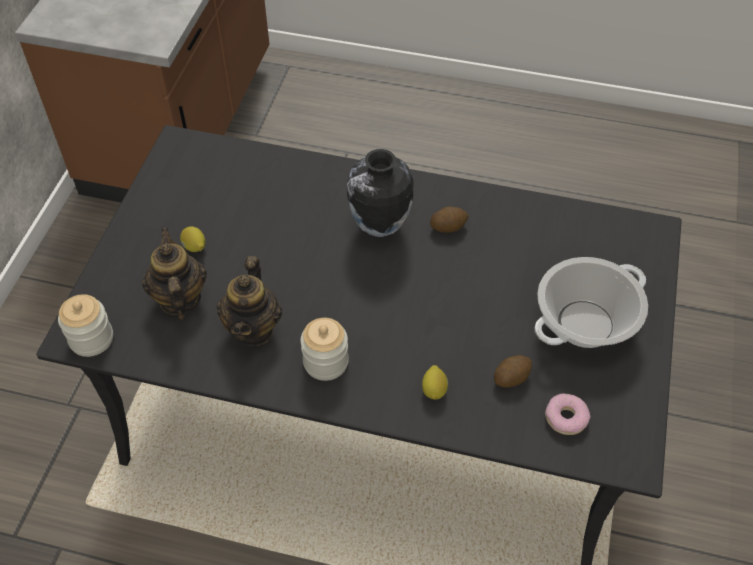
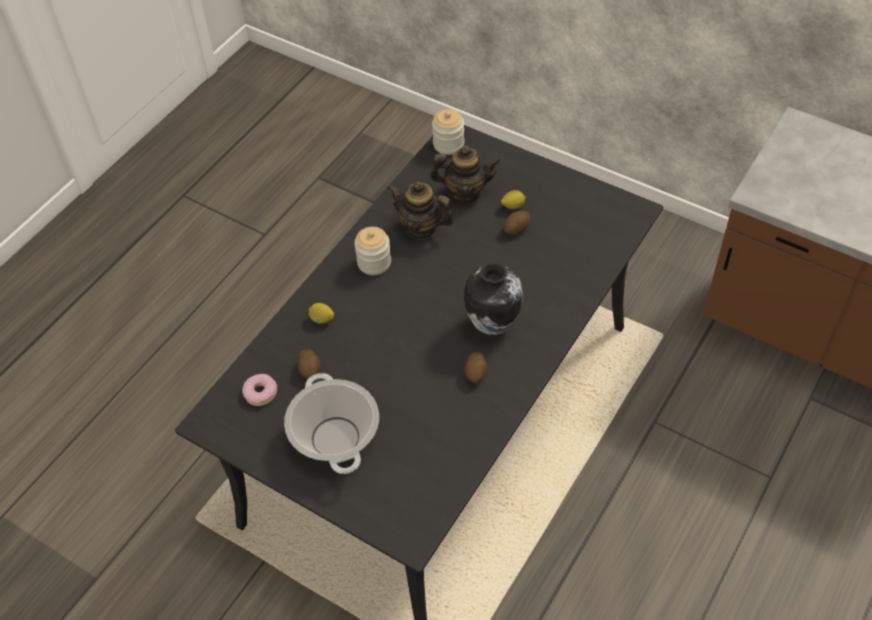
camera: 110 degrees right, 0 degrees up
(230, 236) = (516, 228): none -> potato

